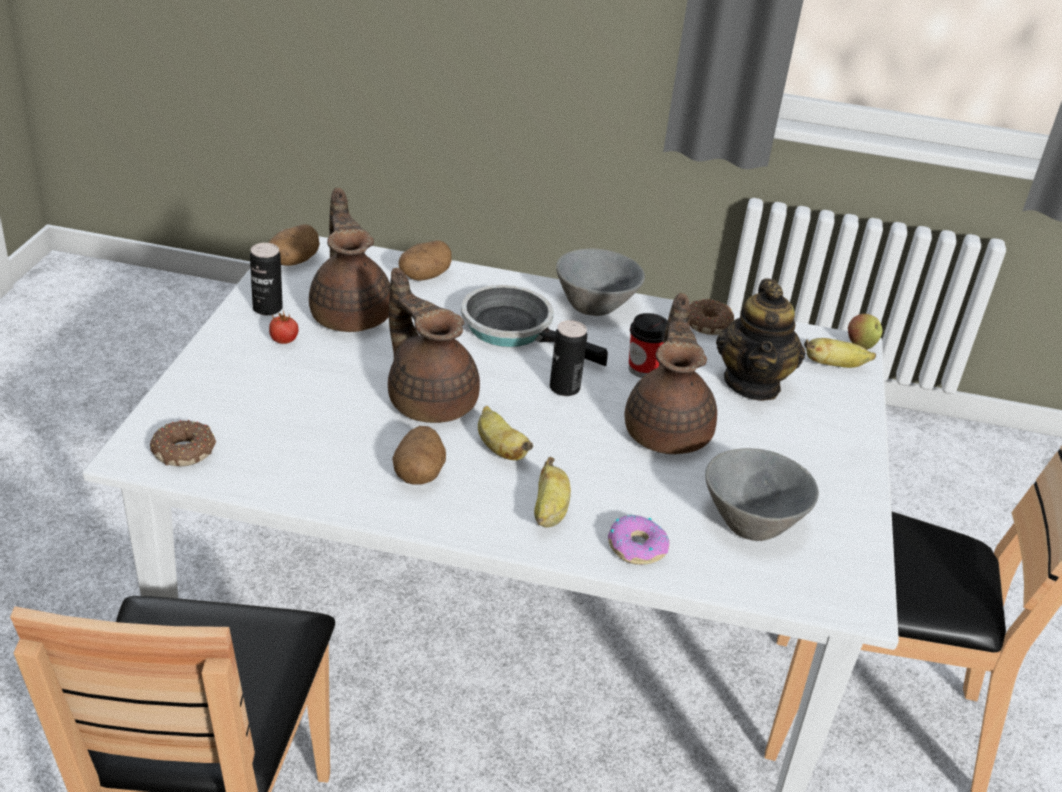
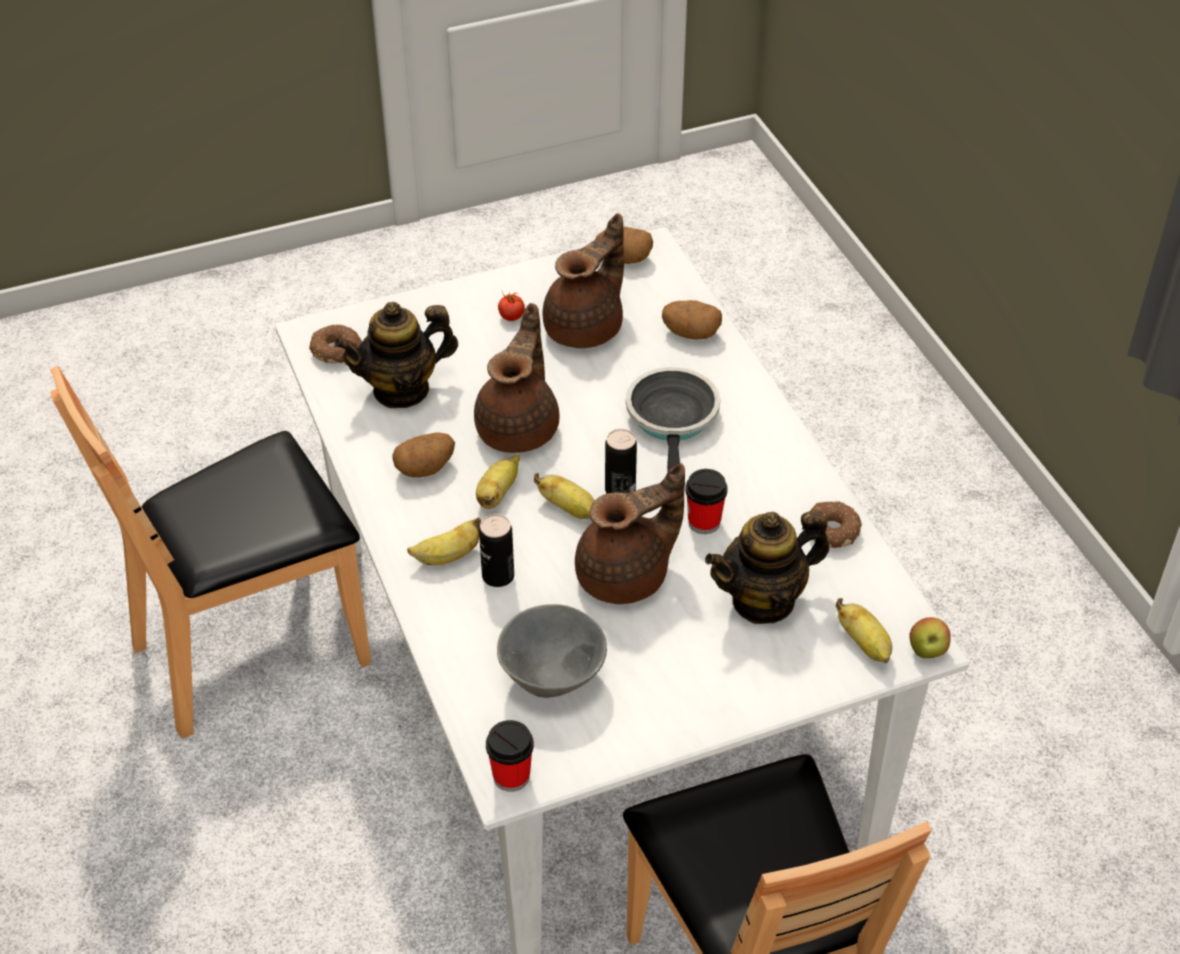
camera: 60 degrees right, 10 degrees up
(267, 308) = (543, 285): can -> can (498, 576)
(295, 439) = (401, 389): none -> teapot
(560, 422) = (569, 509): none -> banana
(597, 306) = (772, 450): grey bowl -> none
(637, 547) = (453, 622): donut -> none
(853, 598) = (511, 776): none -> cup

